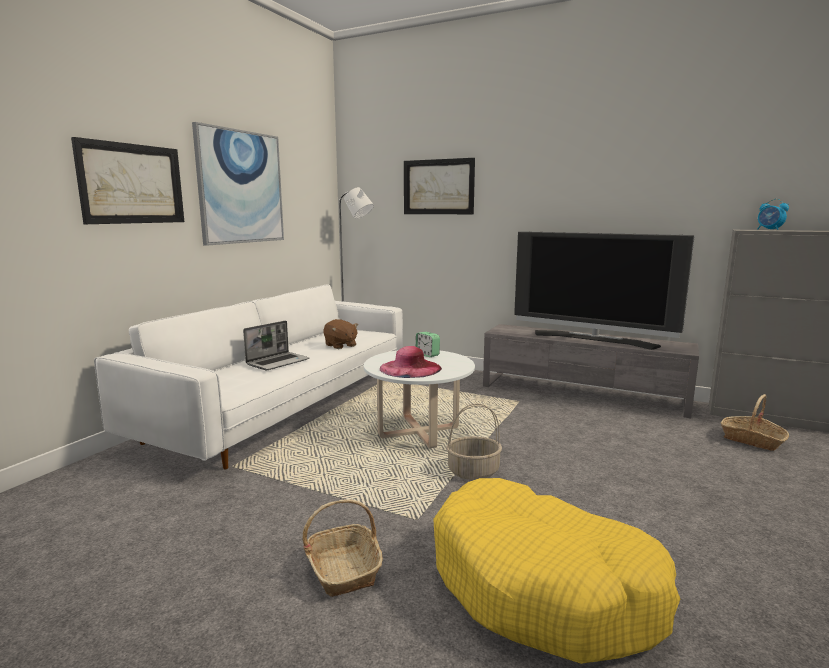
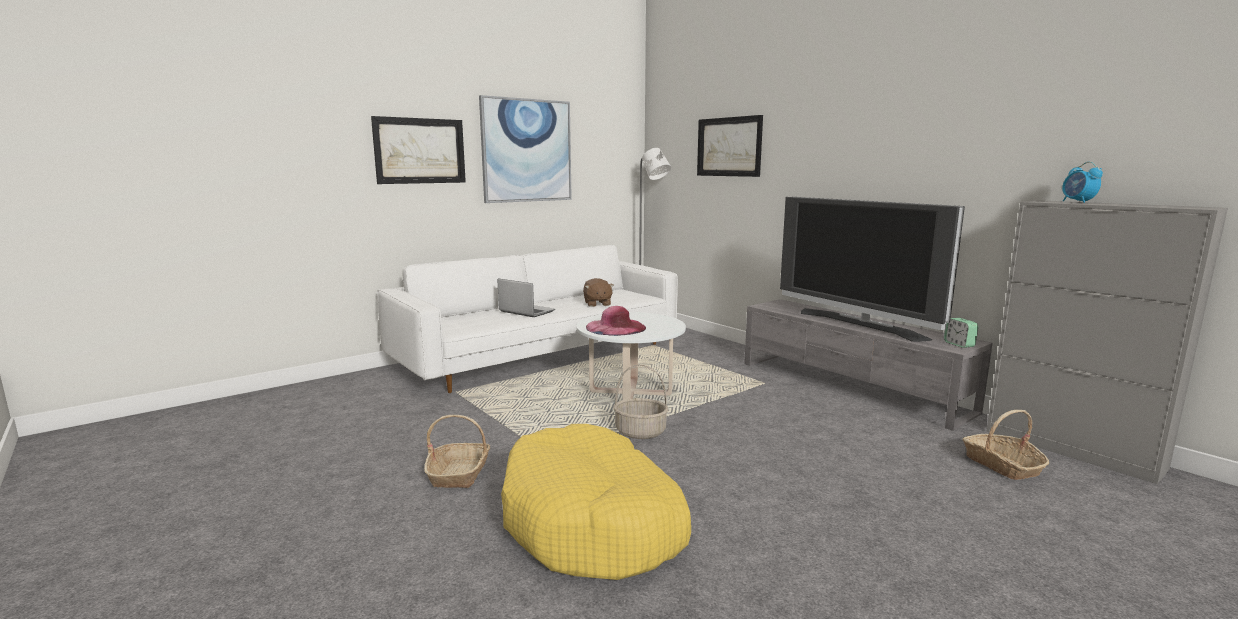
camera: 25 degrees right, 0 degrees up
(278, 362) = (526, 311): laptop -> laptop turned 120 degrees counterclockwise
(427, 354) = (650, 318): alarm clock -> alarm clock (959, 344)

